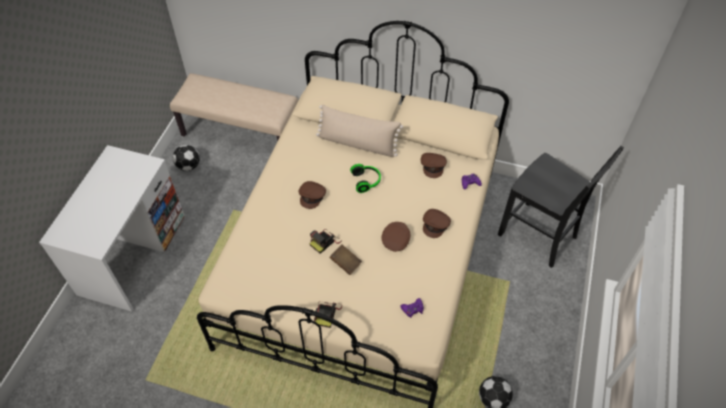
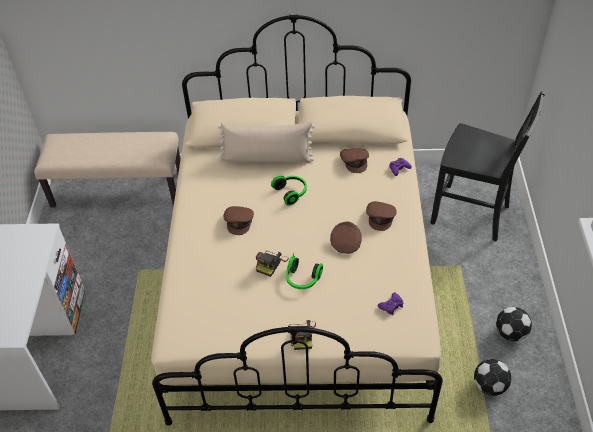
camera: 15 degrees left, 5 degrees down
(188, 166) = (70, 237): football -> football (511, 333)
(345, 263) = (302, 279): brown book -> headphones

